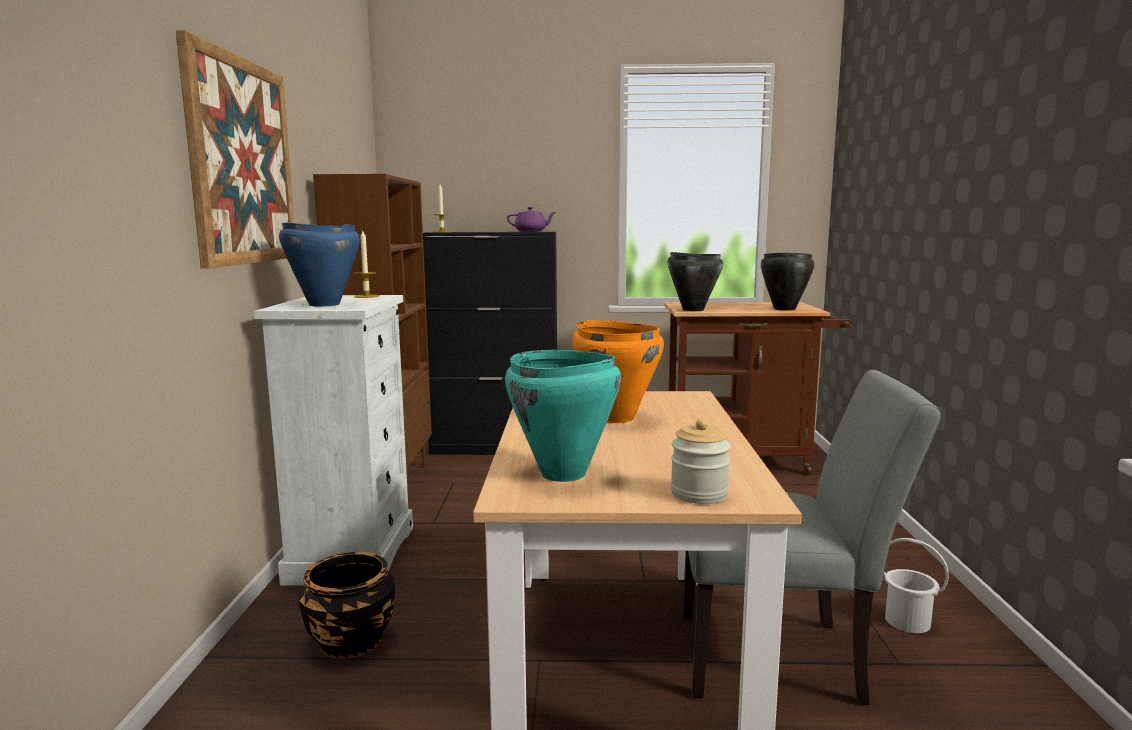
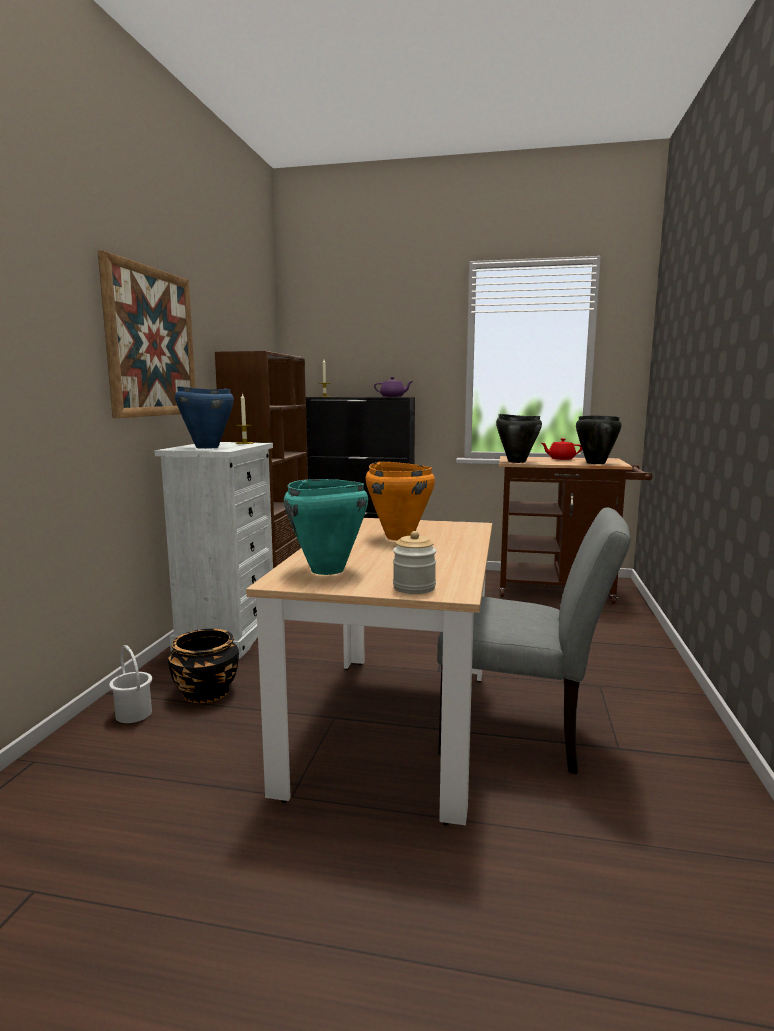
camera: 10 degrees right, 0 degrees up
(739, 304) = (561, 459): none -> red teapot
(907, 621) = (642, 719): white bucket -> white bucket (134, 714)

